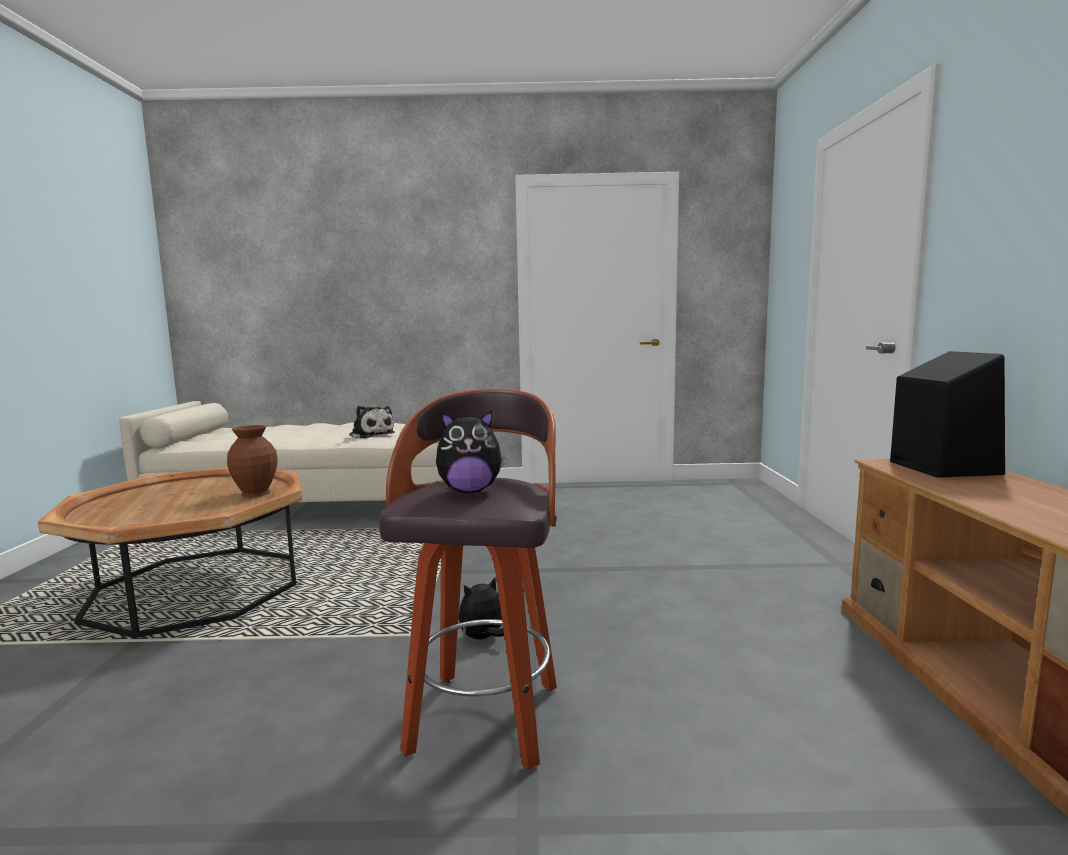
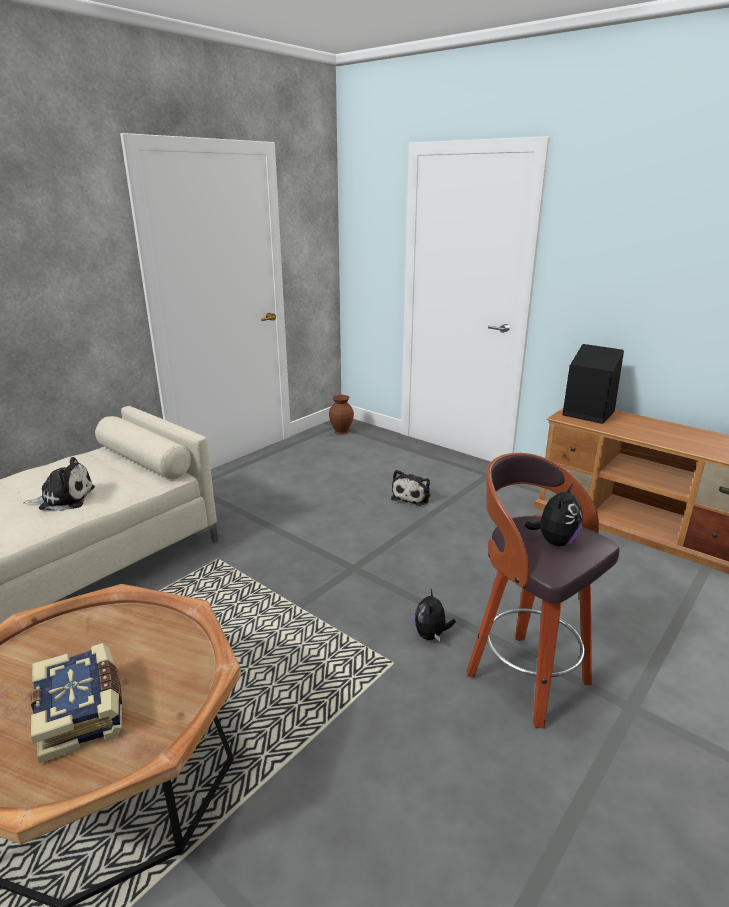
camera: 50 degrees left, 15 degrees up
(160, 506) = (82, 711): none -> book
(256, 493) = (147, 631): brown vase -> brown vase (342, 431)
(697, 549) = (412, 496): none -> plush toy

